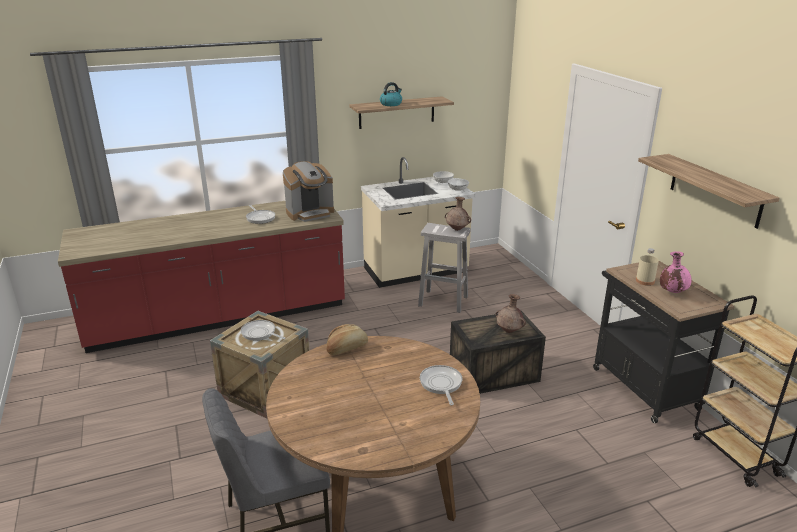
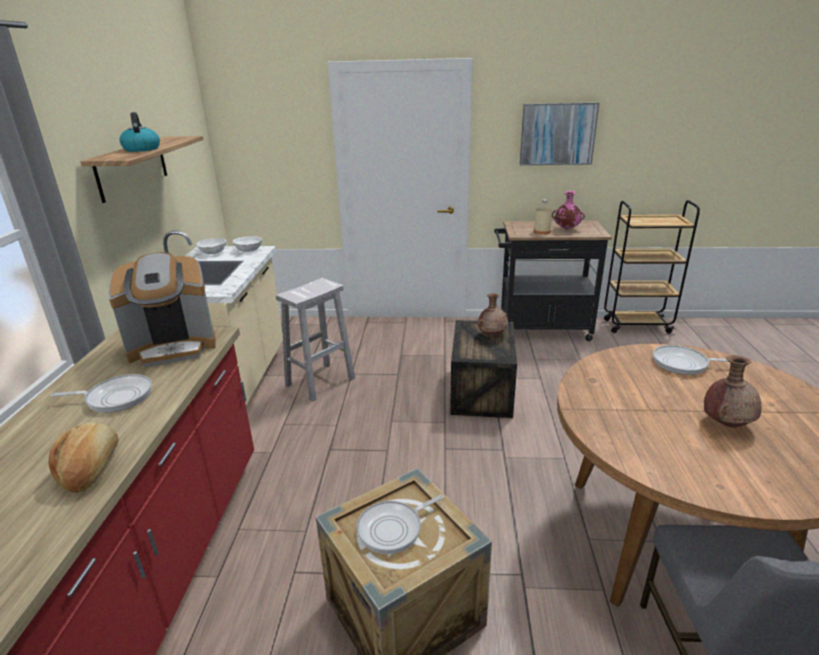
camera: 65 degrees left, 0 degrees up
(310, 213) = (174, 347): coffee machine -> coffee machine turned 75 degrees clockwise
(347, 348) = (587, 410): bread -> bread (91, 468)
(457, 229) = (318, 284): brown vase -> brown vase (726, 423)
(715, 190) = (557, 134): shelf -> picture

